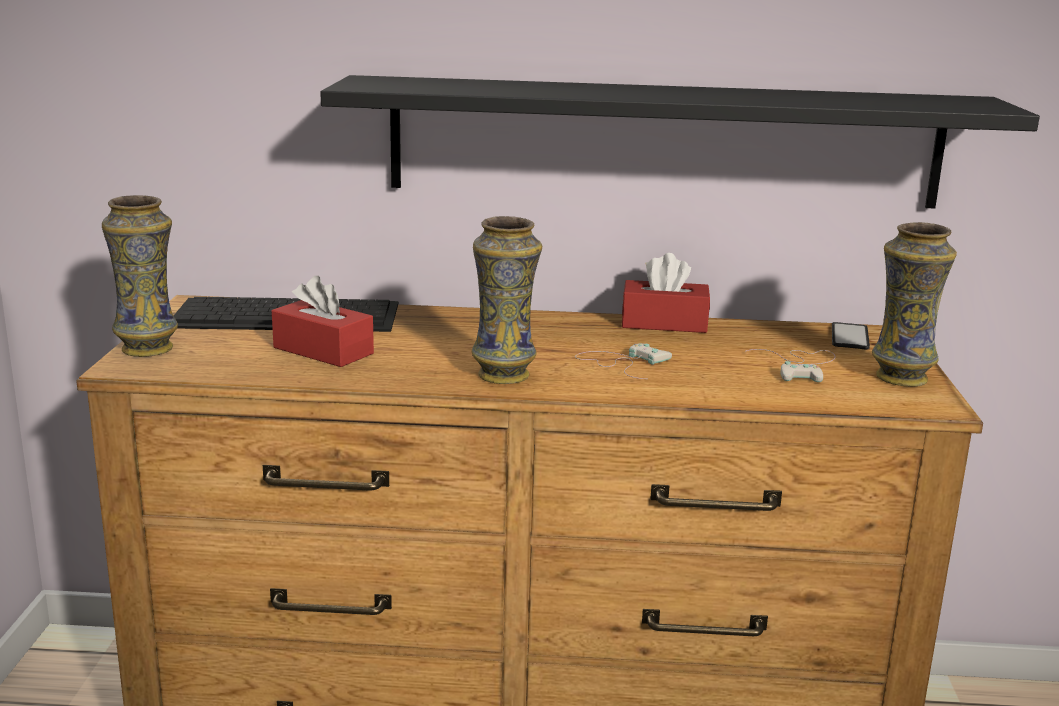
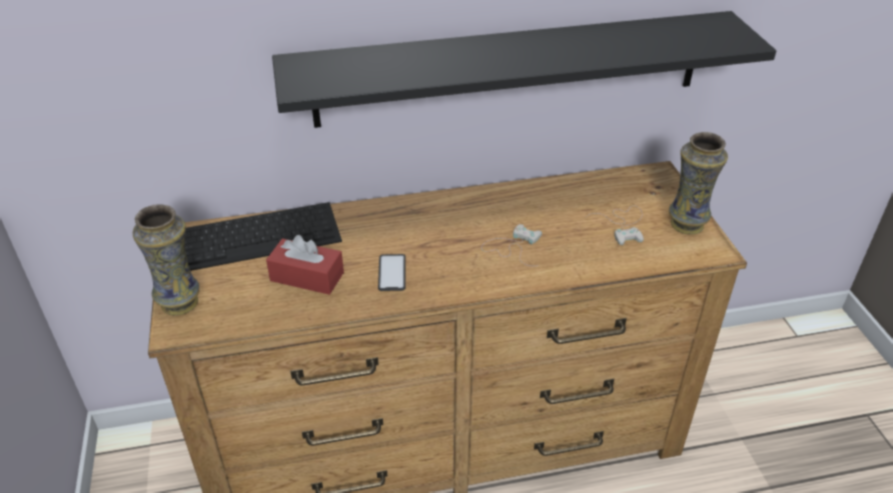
camera: 15 degrees left, 20 degrees up
(504, 376) = (443, 279): vase -> none
(664, 323) = (519, 191): red tissue box -> none
(849, 337) = (640, 183): phone -> phone (392, 273)

